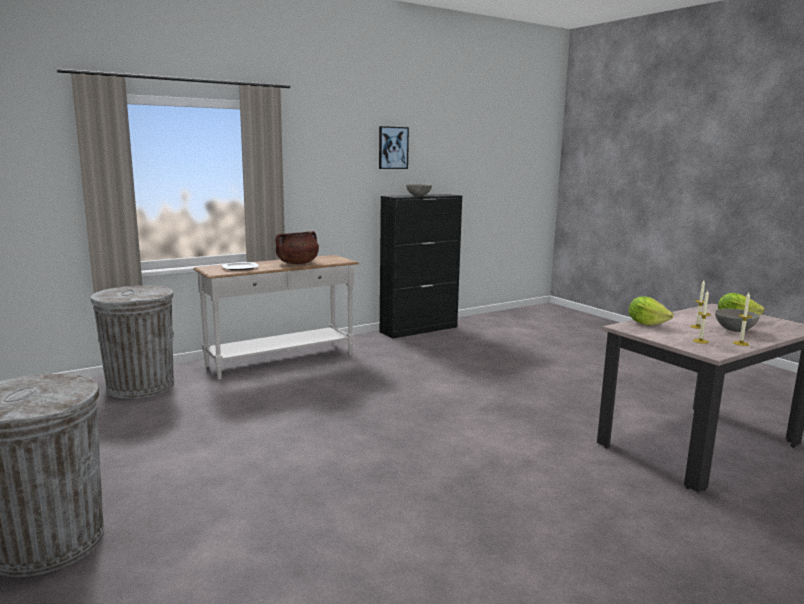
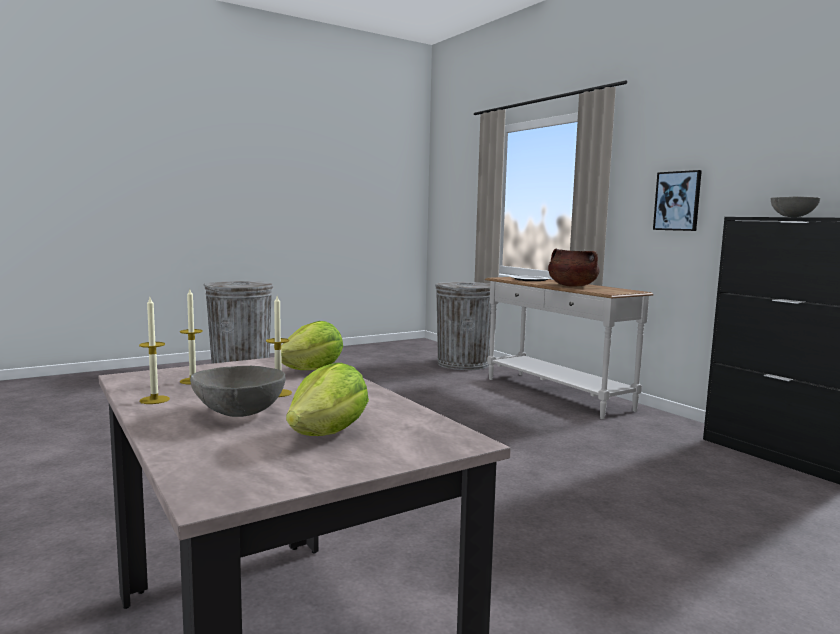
camera: 90 degrees right, 5 degrees down
(393, 148) = (788, 139): picture -> picture (677, 201)

